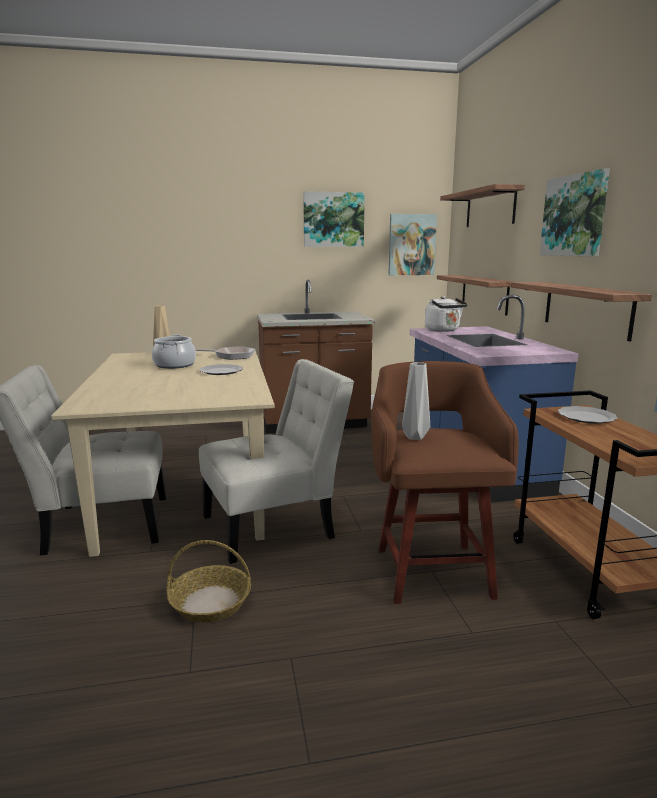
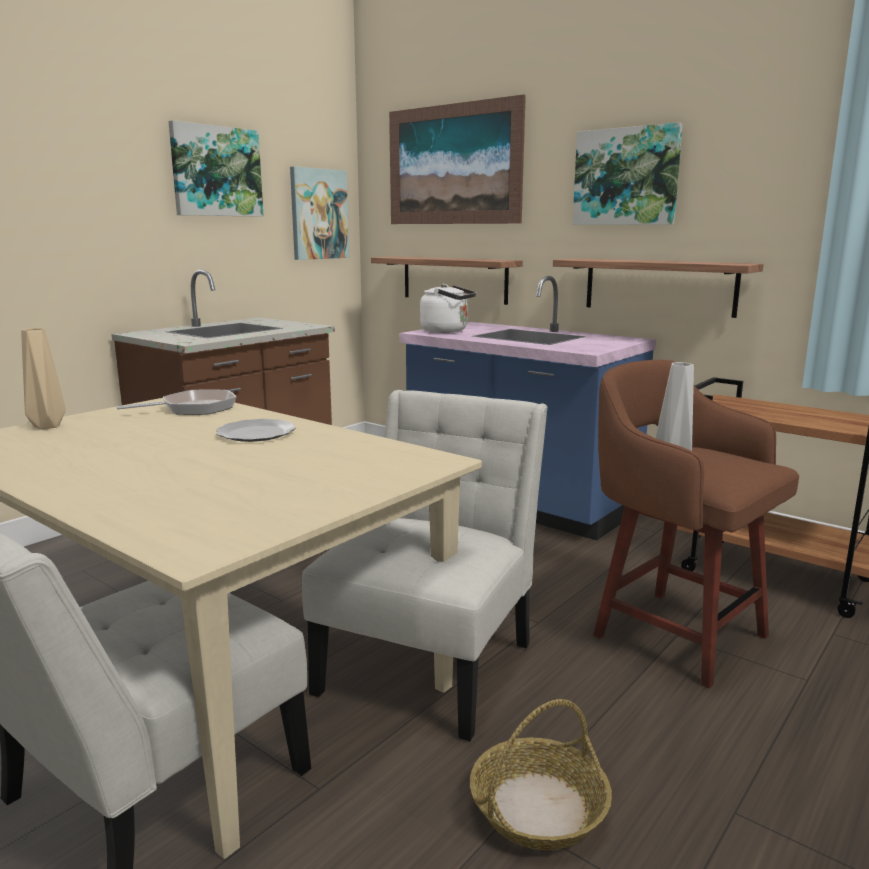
camera: 40 degrees left, 0 degrees up
(174, 365) = (136, 440): cooking pot -> none
(490, 208) = (453, 165): shelf -> picture
(587, 417) = (749, 405): plate -> none

